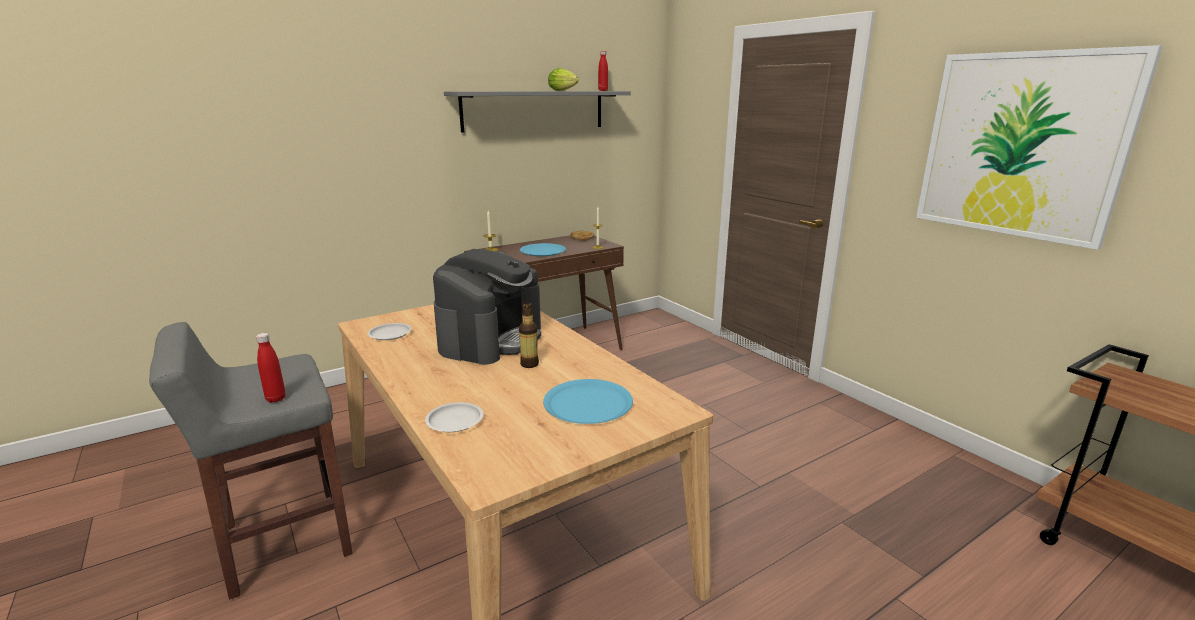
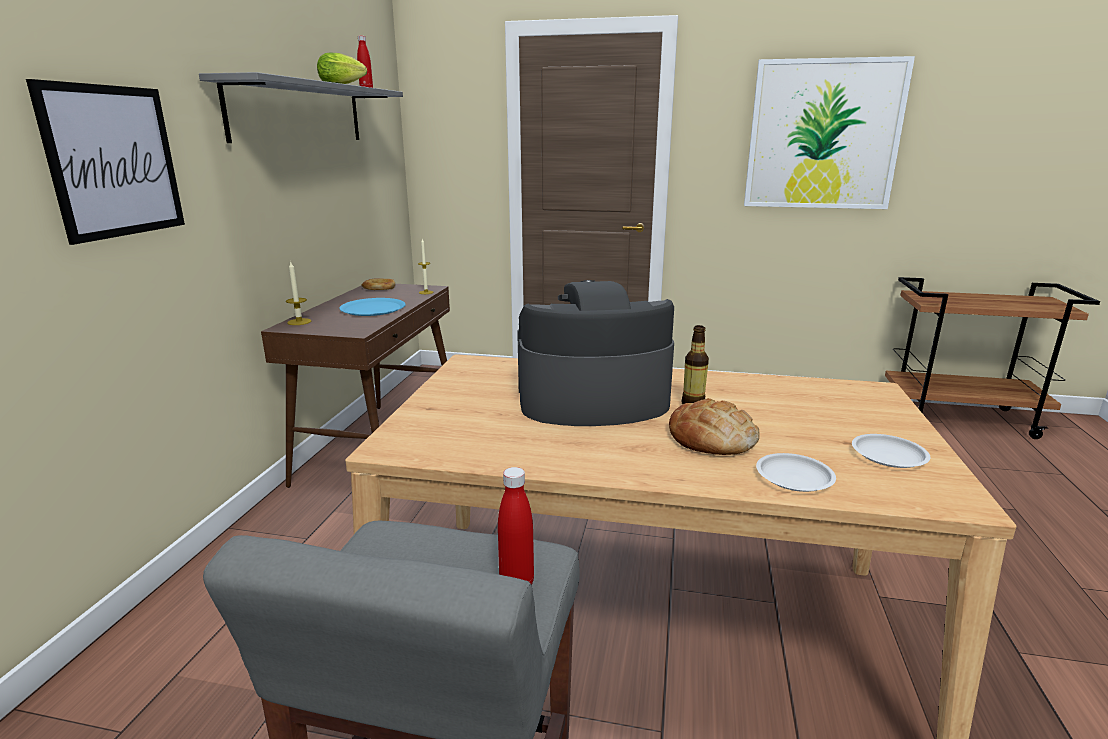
camera: 45 degrees left, 0 degrees up
(373, 144) = (114, 162): none -> picture
(390, 334) = (466, 441): white plate -> white plate (888, 455)
(483, 384) = (712, 437): none -> bread
(491, 339) = (591, 400): coffee machine -> coffee machine turned 75 degrees counterclockwise
(588, 403) = (822, 412): blue plate -> none

